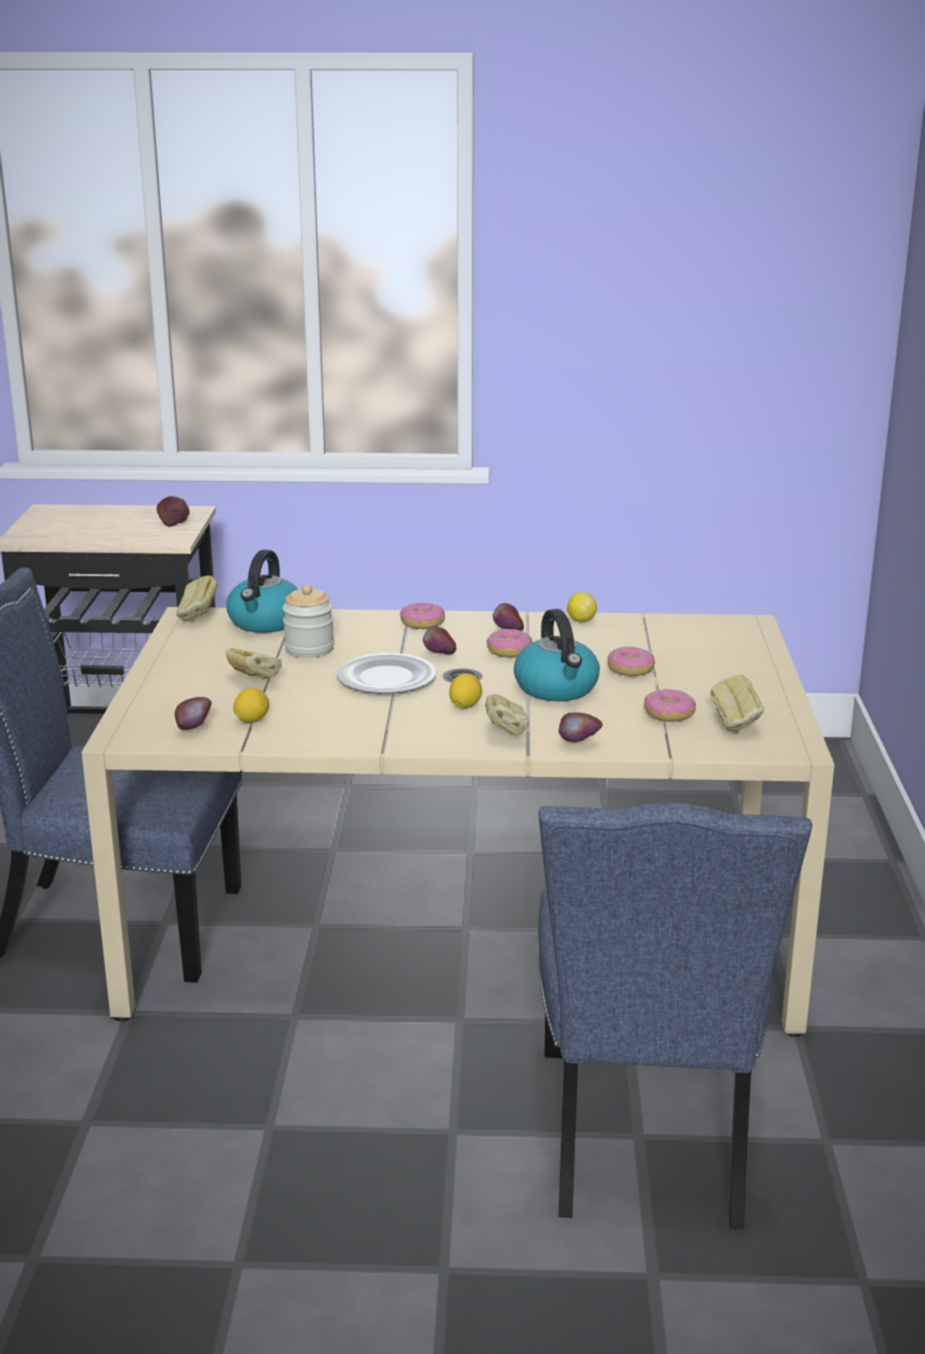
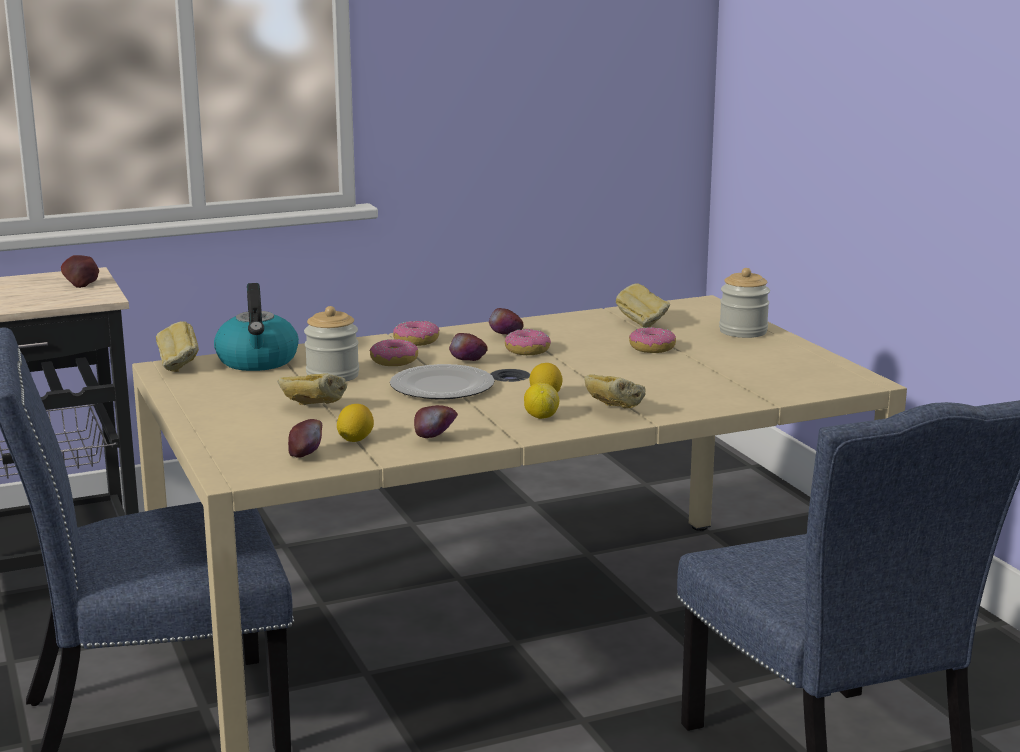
camera: 25 degrees left, 5 degrees down
(557, 688) = (609, 371): kettle -> none
(579, 744) = (686, 408): apple -> apple (435, 439)
(581, 620) = (558, 319): lemon -> lemon (541, 417)
(668, 714) = (729, 374): donut -> donut (394, 361)
(735, 724) = (794, 373): bread -> bread (642, 324)
(747, 665) = (743, 331): none -> jar

